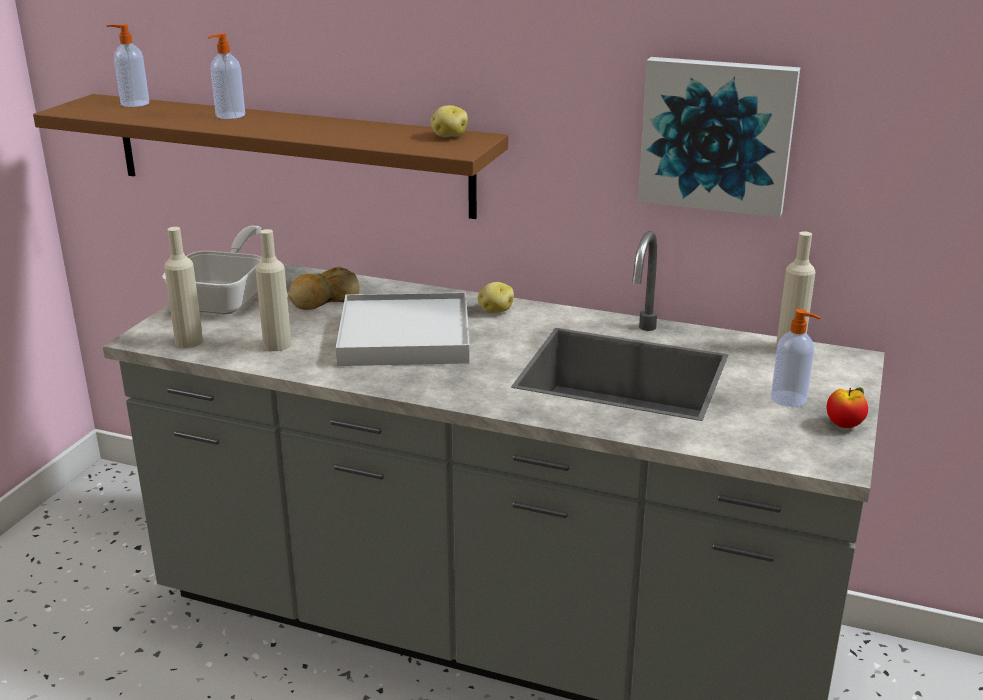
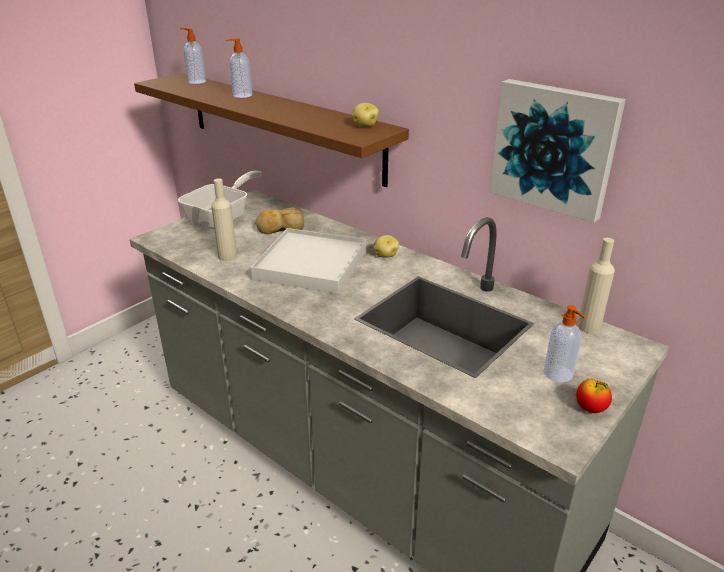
camera: 20 degrees right, 5 degrees up
(189, 342) = (178, 245): beige bottle -> none

